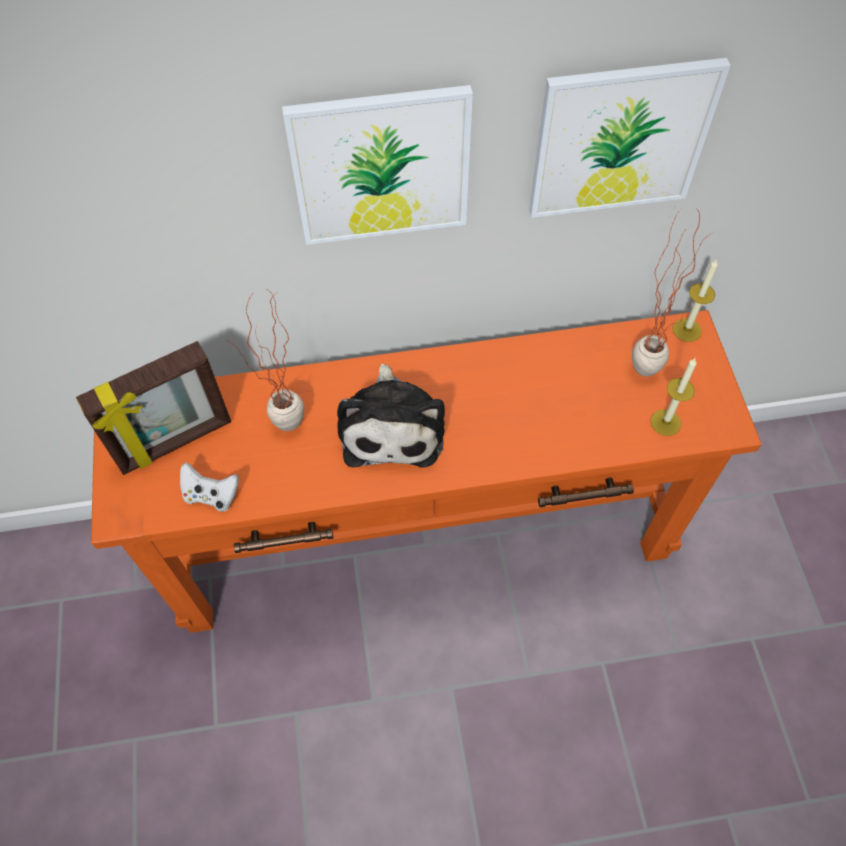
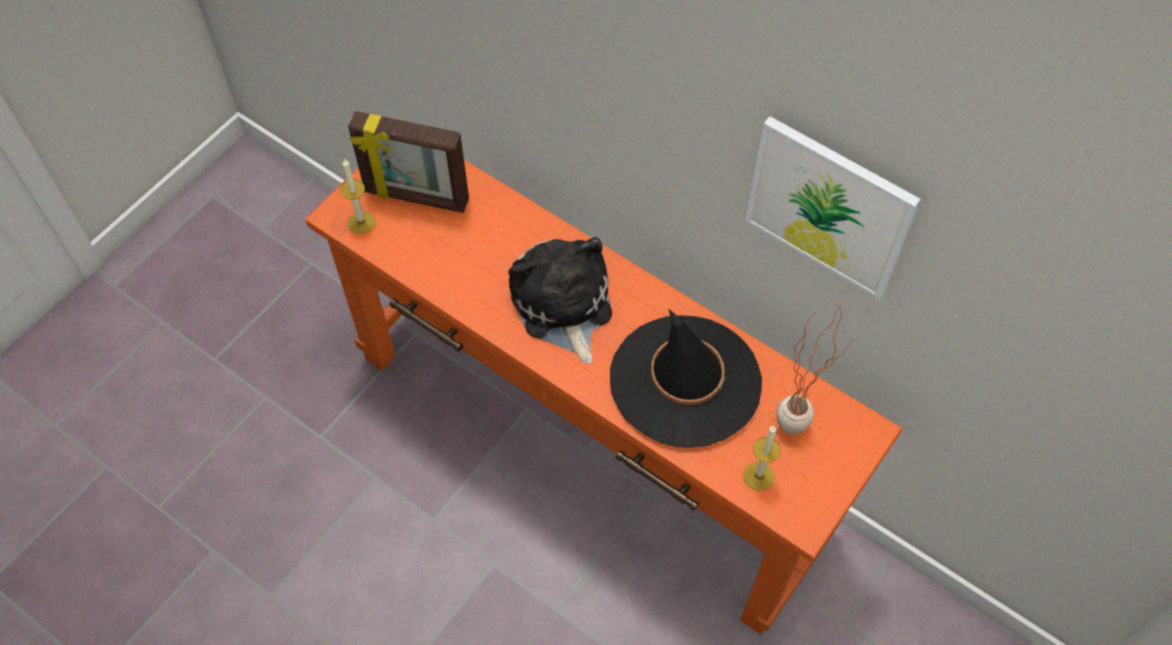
camera: 45 degrees right, 0 degrees up
(211, 495) = (401, 251): white game controller -> none
(285, 433) = (488, 250): potted plant -> none
(381, 166) = (638, 98): picture -> none
(392, 426) = (562, 306): plush toy -> plush toy turned 120 degrees clockwise
(542, 401) = (685, 381): none -> black hat
(686, 330) = (863, 427): candle -> candle (361, 222)

